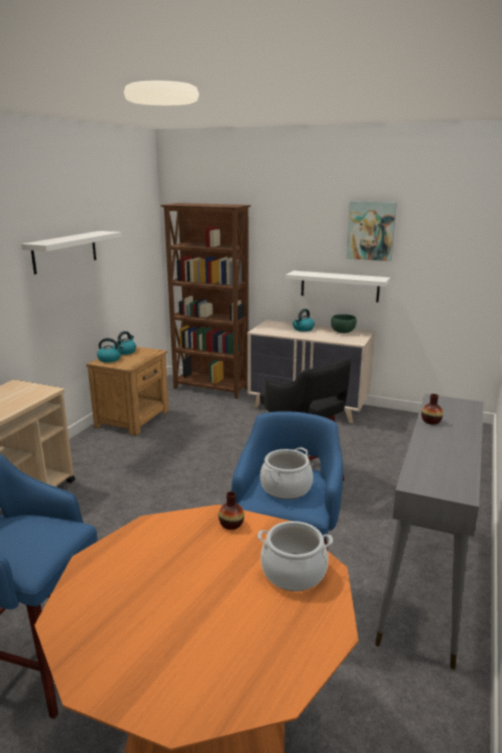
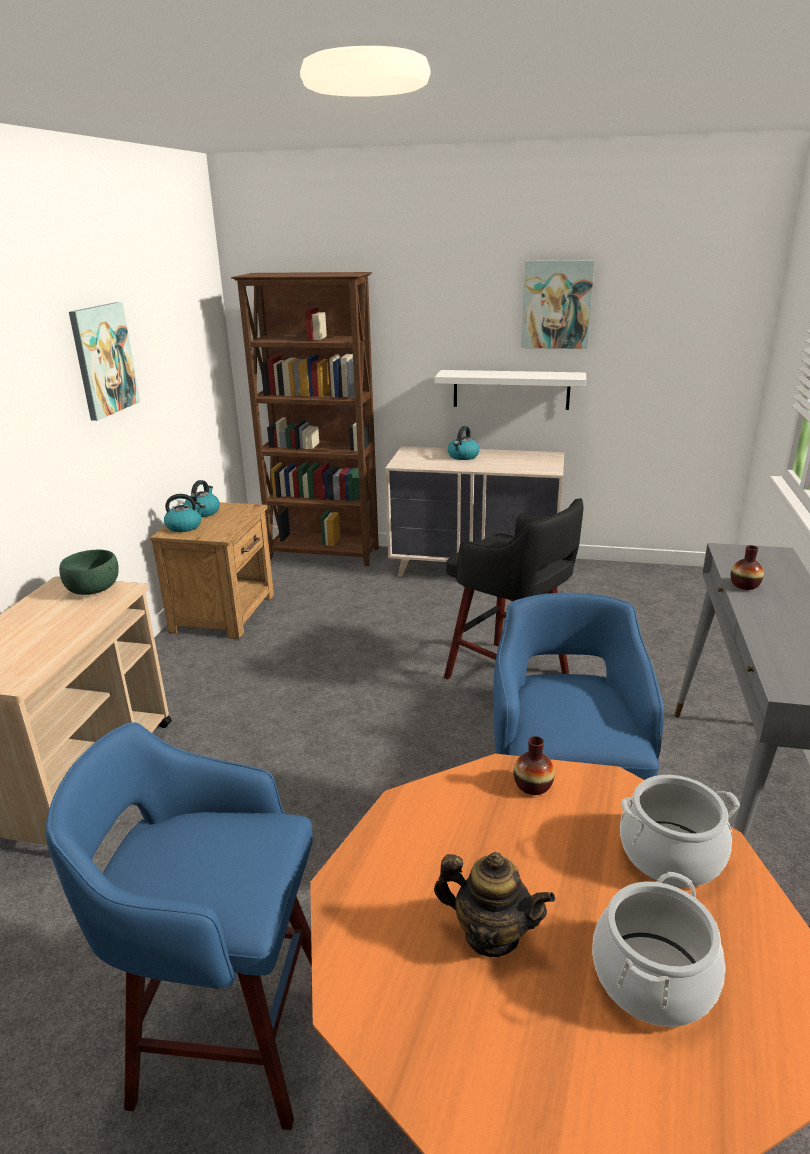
camera: 10 degrees left, 5 degrees up
(65, 251) = (103, 360): white shelf -> picture
(158, 597) = (491, 934): none -> teapot
(285, 488) = (575, 712): cooking pot -> cooking pot (652, 977)
(342, 332) = (521, 457): green bowl -> green bowl (93, 590)

